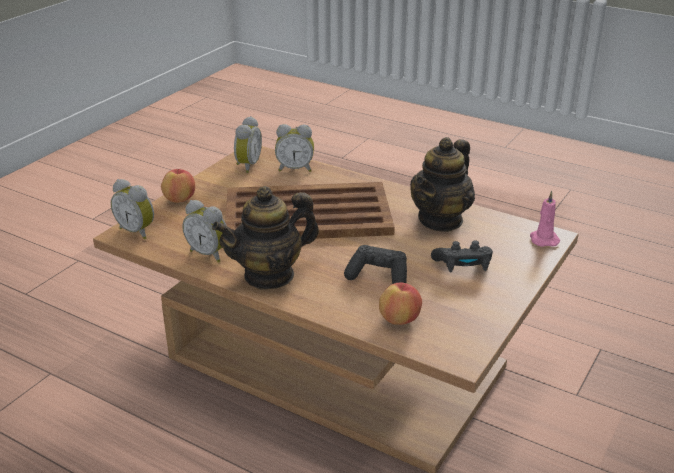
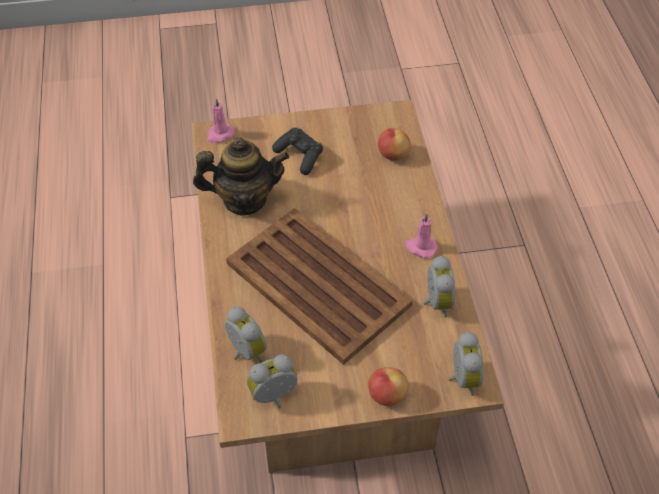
camera: 130 degrees left, 20 degrees up
(269, 275) = (420, 247): teapot -> pink candle
(378, 276) = (358, 191): black game controller -> none

